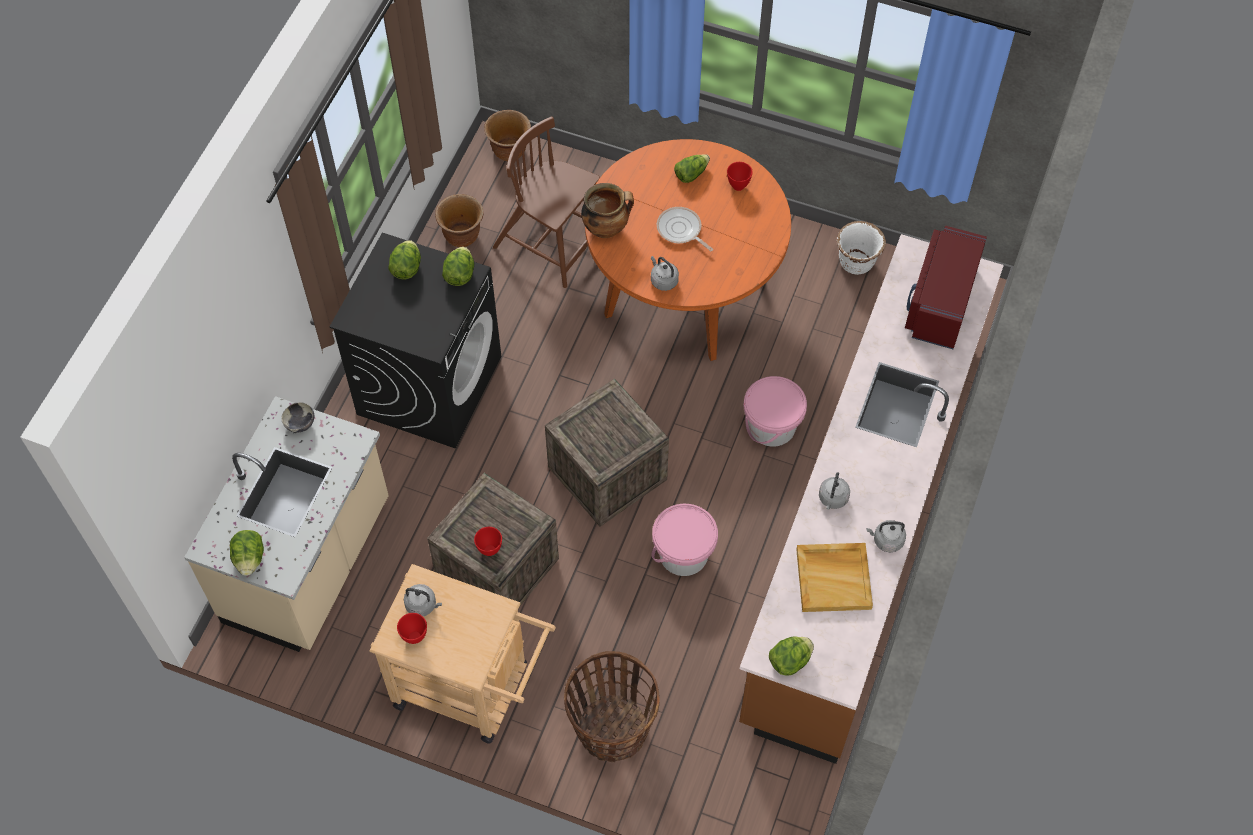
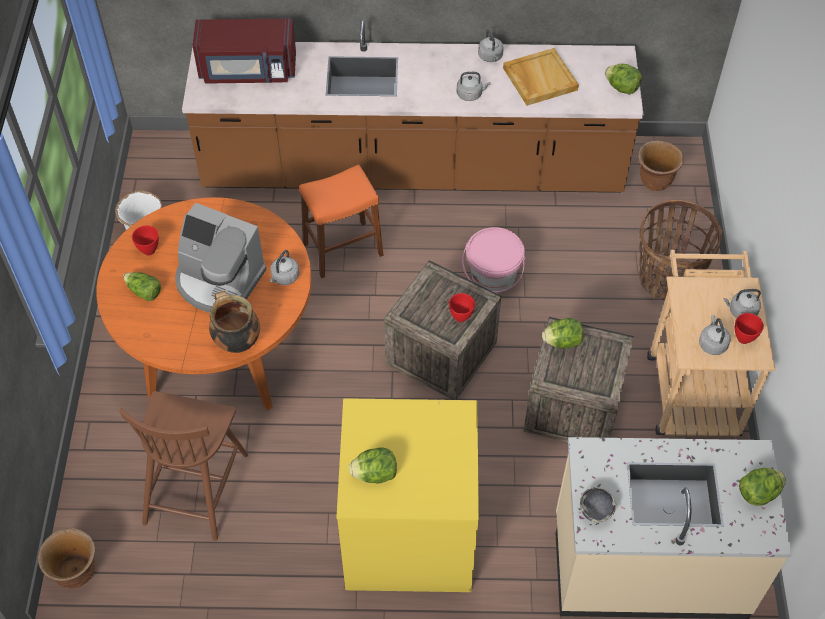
camera: 110 degrees left, 5 degrees down
(429, 384) = (408, 536): black washing machine -> yellow washing machine
(446, 650) = (741, 311): none -> grey kettle
(460, 275) = (364, 421): lettuce -> lettuce (562, 342)
(462, 236) = (210, 577): brown planter -> brown planter (654, 181)
(489, 551) = (604, 355): red bowl -> red bowl (461, 317)
(680, 230) = (219, 281): frying pan -> coffee machine
(771, 426) = (343, 249): pink bucket -> orange stool

